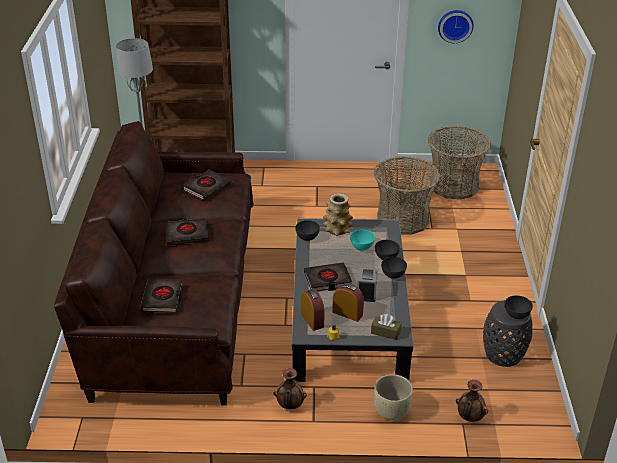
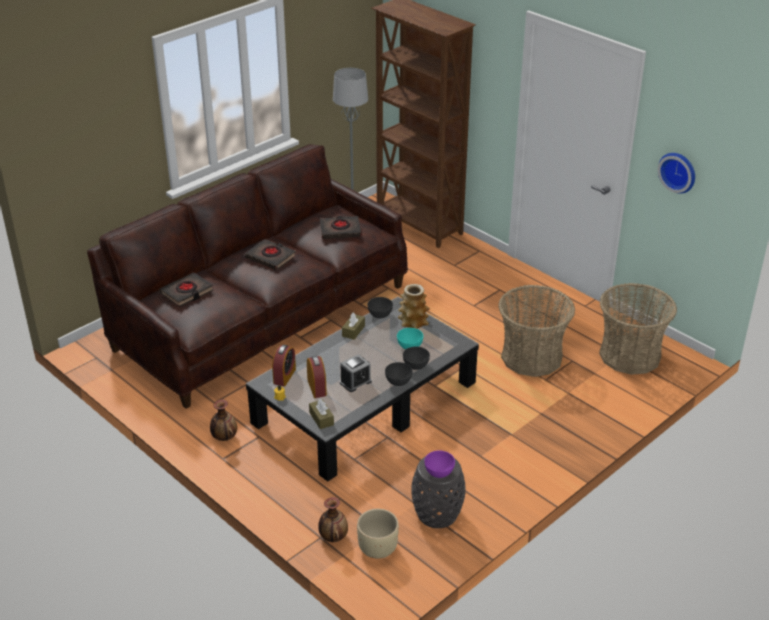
camera: 45 degrees right, 0 degrees up
(307, 259) = (353, 331): none -> brown tissue box
(327, 280) = (342, 355): black book -> none
(392, 411) = (285, 491): beige planter -> beige planter (378, 548)
(516, 315) = (439, 472): grey bowl -> purple bowl

